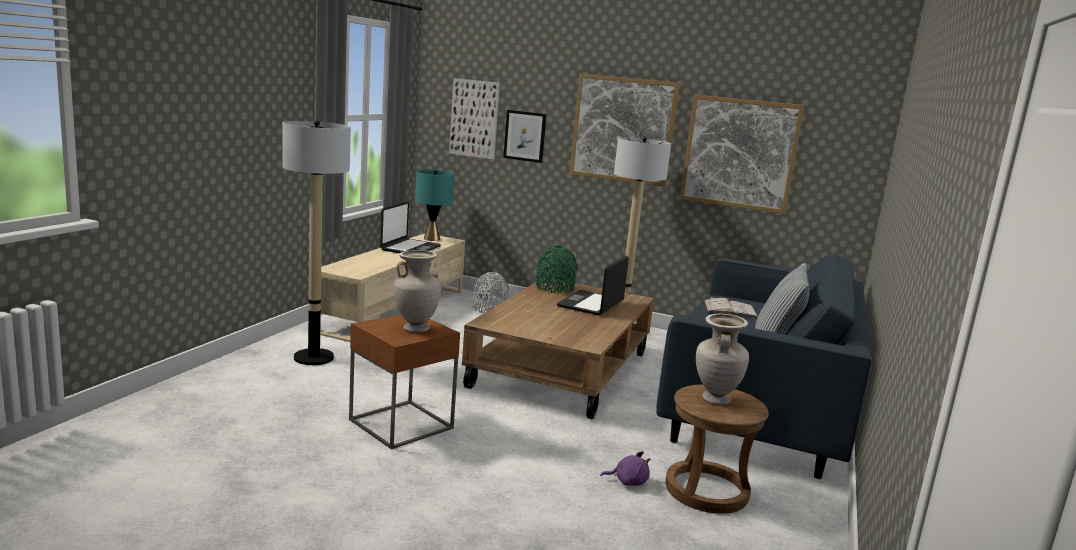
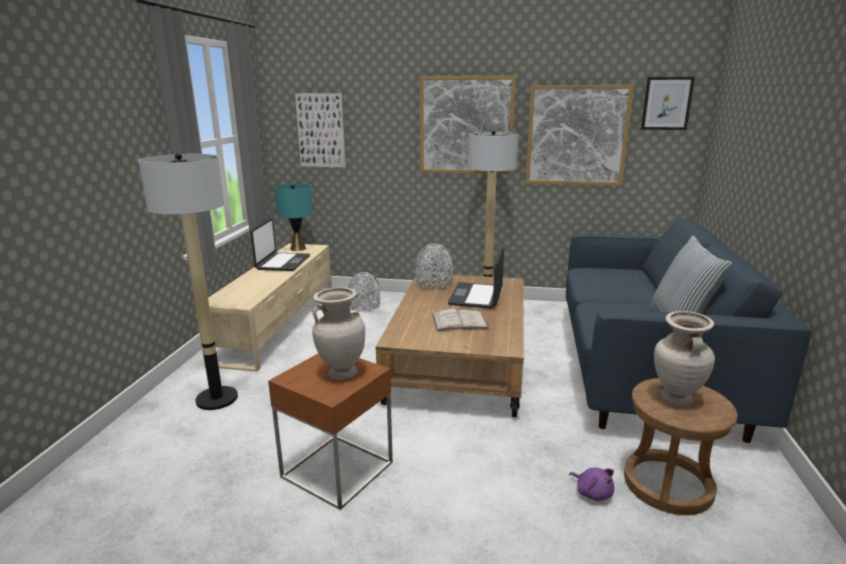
camera: 10 degrees left, 5 degrees up
(525, 136) = (372, 142): picture -> picture (666, 103)
(555, 288) = (434, 284): green vase -> grey vase
(628, 481) = (592, 492): purple plush toy -> purple plush toy turned 60 degrees clockwise
(730, 309) = (602, 282): white book -> white book (459, 321)

